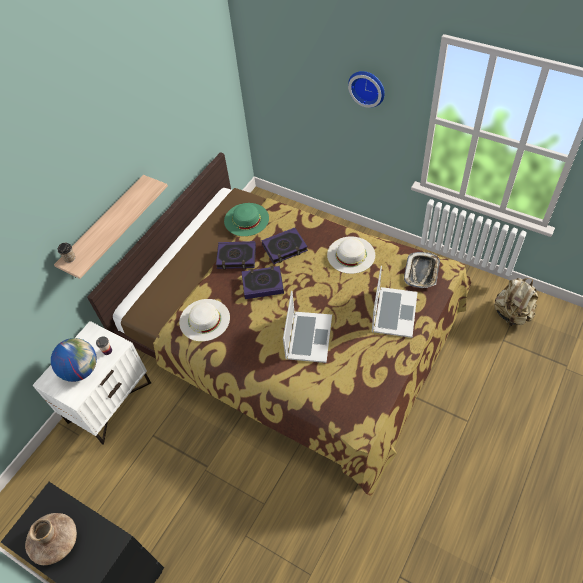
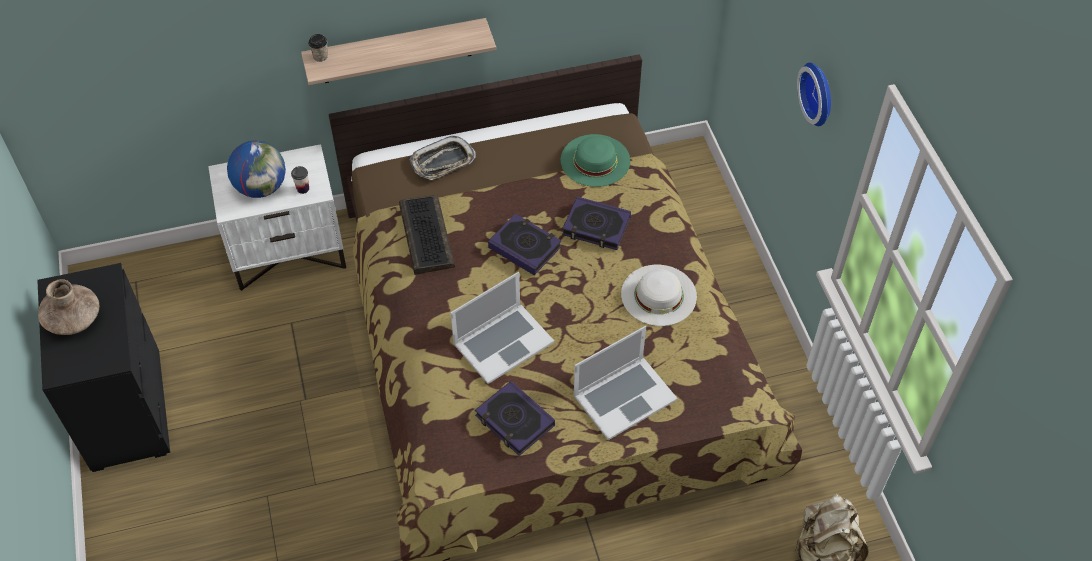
camera: 40 degrees right, 0 degrees up
(204, 319) = (425, 235): white hat -> keyboard
(236, 257) = (533, 195): book -> book (514, 421)
(422, 272) = (714, 382): tray -> tray (443, 162)

